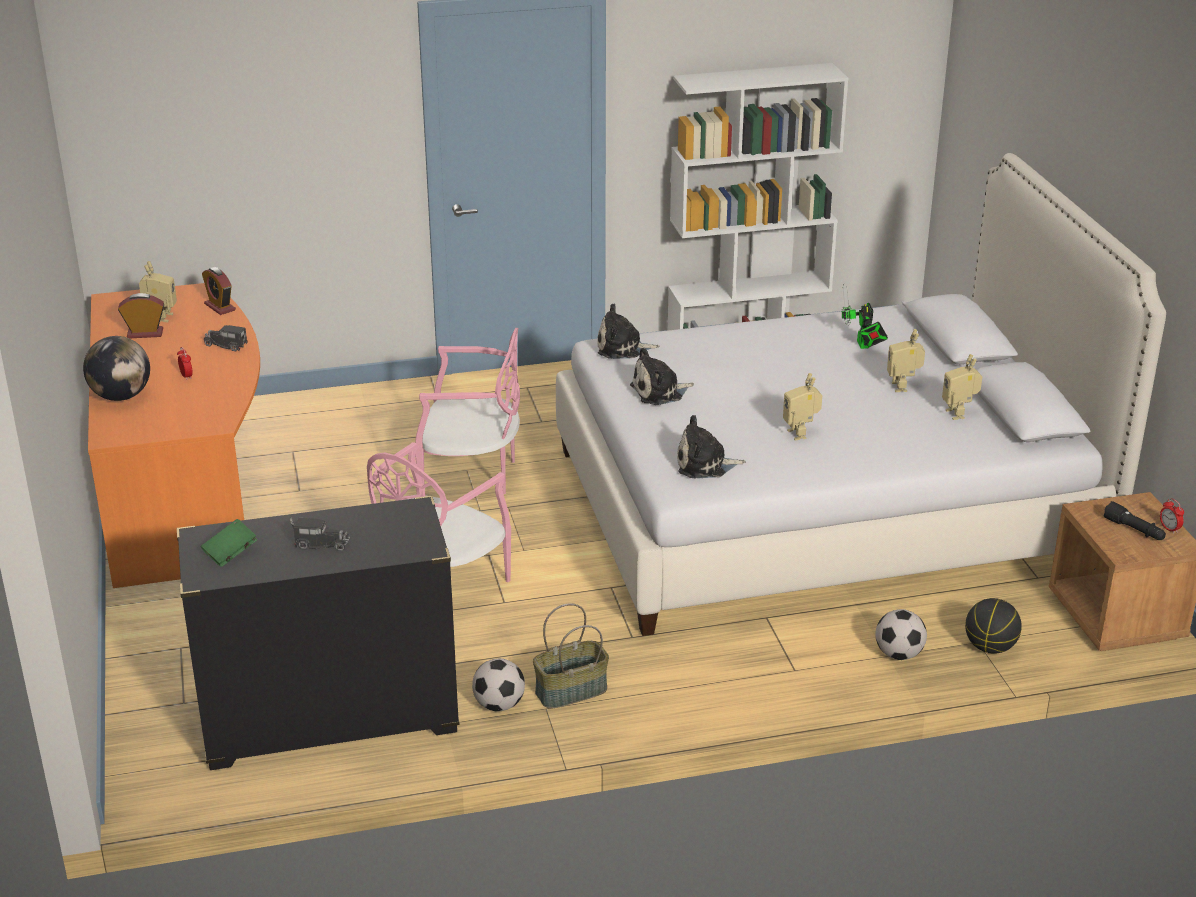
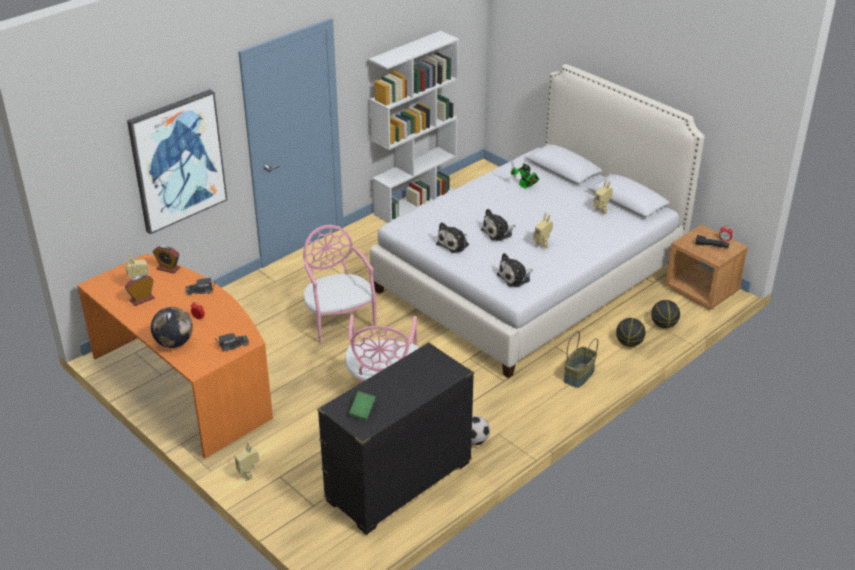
camera: 30 degrees left, 5 degrees up
(290, 152) = (177, 161): none -> picture
(319, 544) = (402, 389): toy truck -> toy truck (232, 346)
(471, 475) = (339, 321): pink chair -> pink chair turned 90 degrees counterclockwise
(571, 692) = (502, 420): basket -> basket (579, 376)
(622, 348) = (410, 224): plush toy -> plush toy (498, 232)
(899, 654) = (629, 343): football -> basketball
(903, 387) = (564, 204): toy robot -> toy robot (249, 475)

